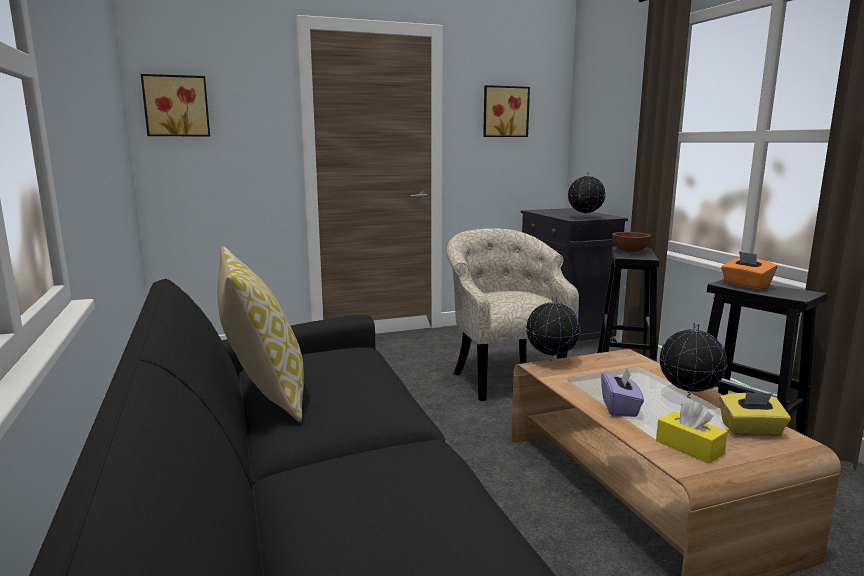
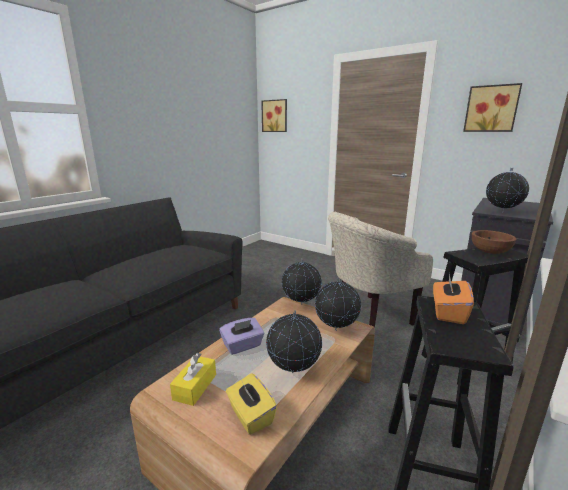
camera: 55 degrees right, 5 degrees up
(264, 394) = (137, 253): pillow -> none
(502, 378) = (367, 316): beige armchair -> beige armchair turned 150 degrees counterclockwise
(623, 362) = (336, 329): none -> globe

